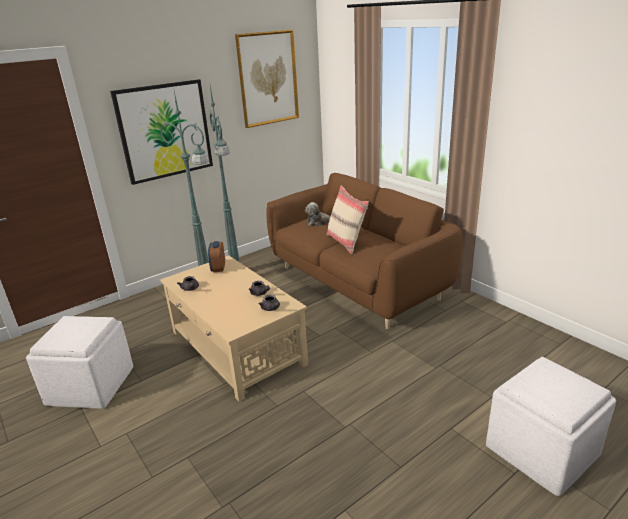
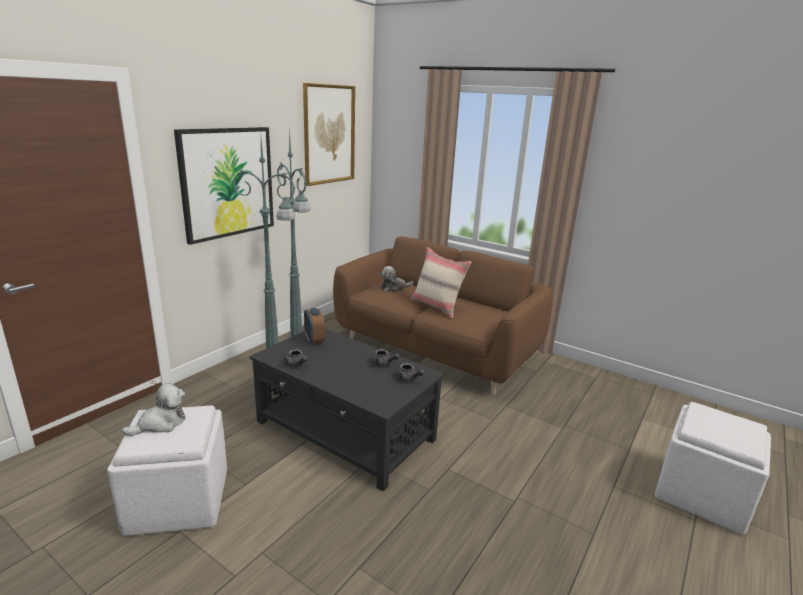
camera: 20 degrees left, 5 degrees down
(70, 328) = (160, 423): none -> plush toy
(237, 348) = (345, 431): beige coffee table -> black coffee table

